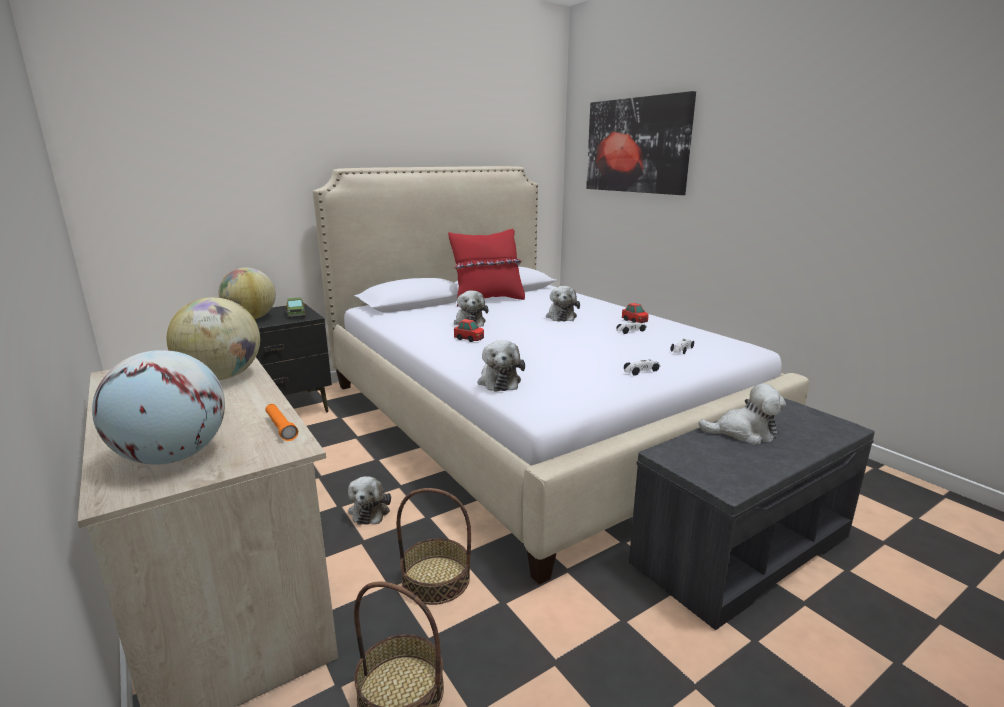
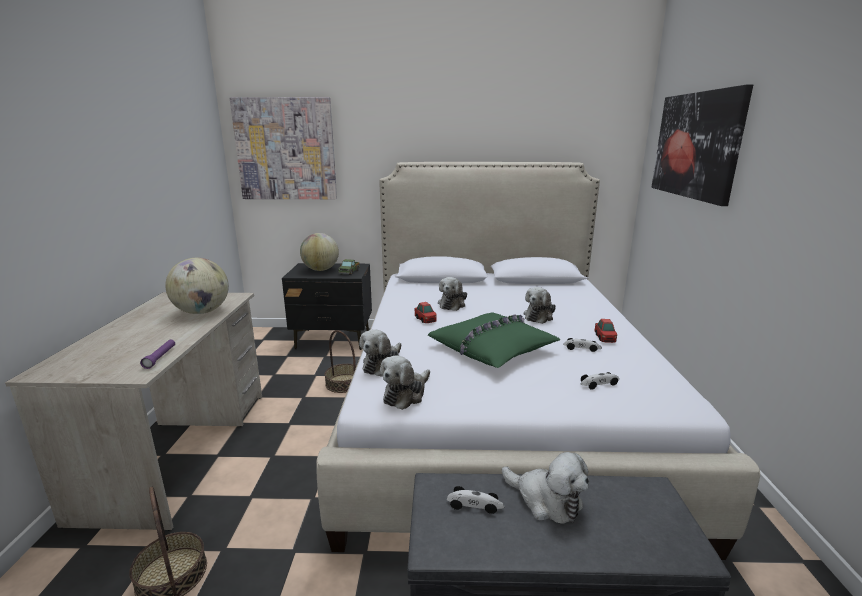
camera: 35 degrees right, 0 degrees up
(164, 153) = (286, 149): none -> picture
(173, 456) = (92, 358): globe -> none
(281, 428) = (160, 357): orange flashlight -> purple flashlight
(370, 510) = (302, 434): plush toy -> plush toy (406, 394)
(435, 579) = (277, 507): basket -> basket (343, 383)
(487, 300) = (502, 286): red pillow -> none
(569, 346) = (492, 349): none -> green pillow
(642, 371) = (514, 394): toy car -> toy car (475, 505)

